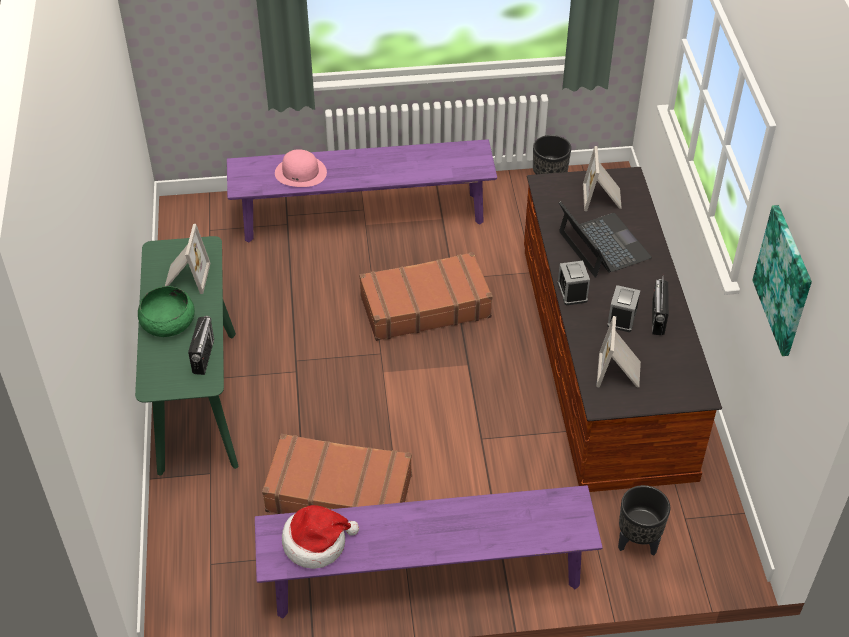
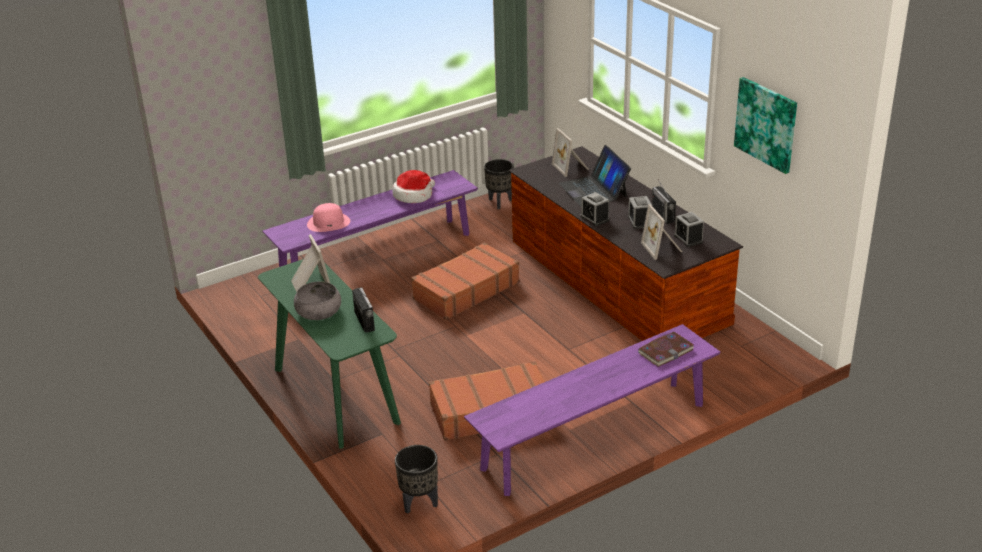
camera: 25 degrees left, 15 degrees down
(168, 322) = (318, 311): green bowl -> grey bowl
(316, 542) = (523, 414): hat -> hat (414, 195)
(538, 519) = (665, 351): none -> book
(603, 245) = (593, 190): laptop -> laptop turned 150 degrees counterclockwise
(637, 543) = (721, 369): black planter -> black planter (419, 503)
(661, 369) = (688, 239): none -> alarm clock

